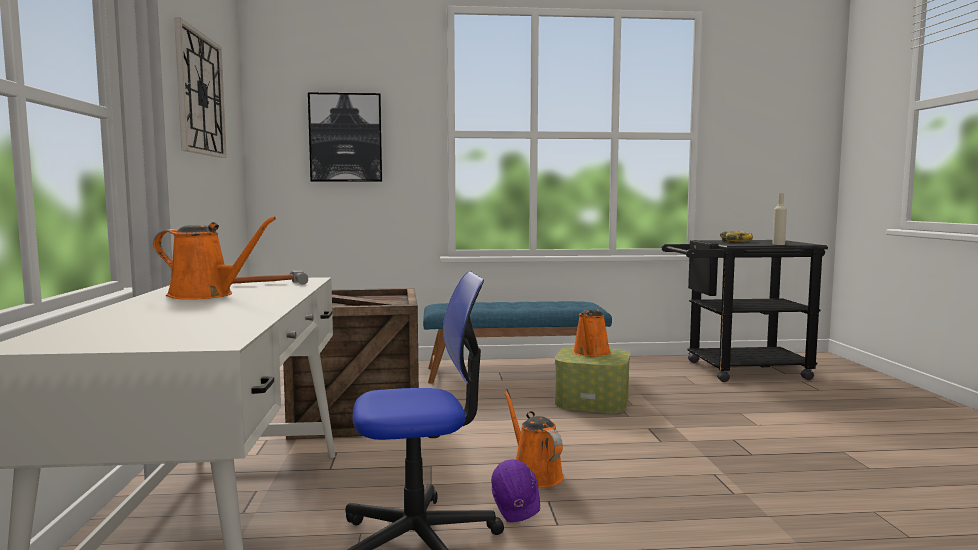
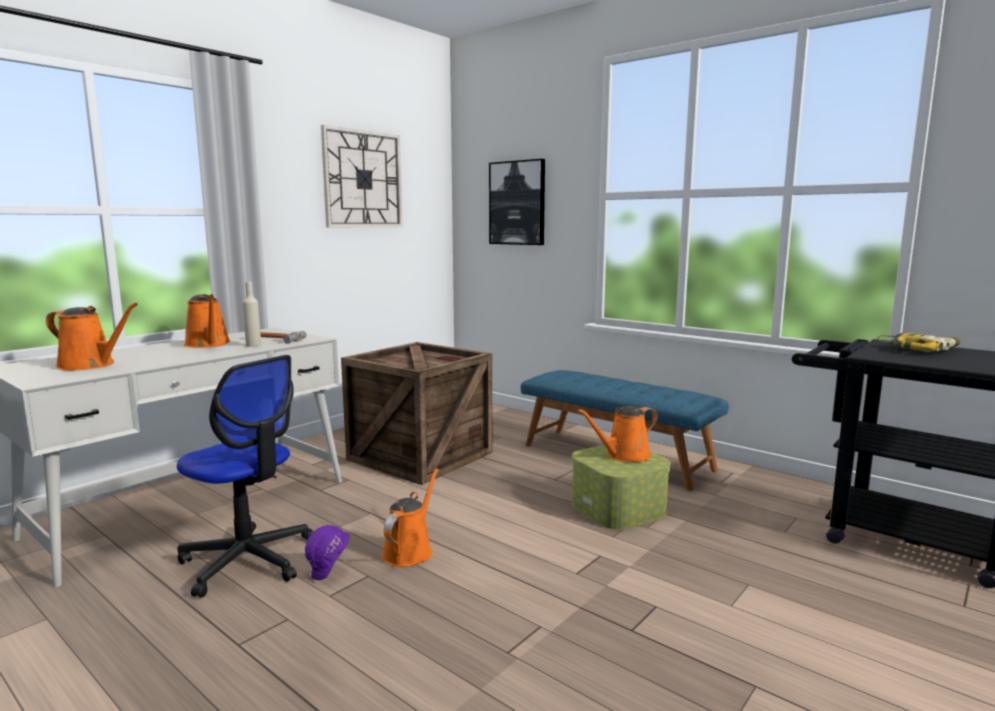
camera: 45 degrees right, 5 degrees up
(168, 325) = (90, 365): none -> orange watering can
(778, 244) = (953, 365): beige bottle -> beige bottle (253, 345)

